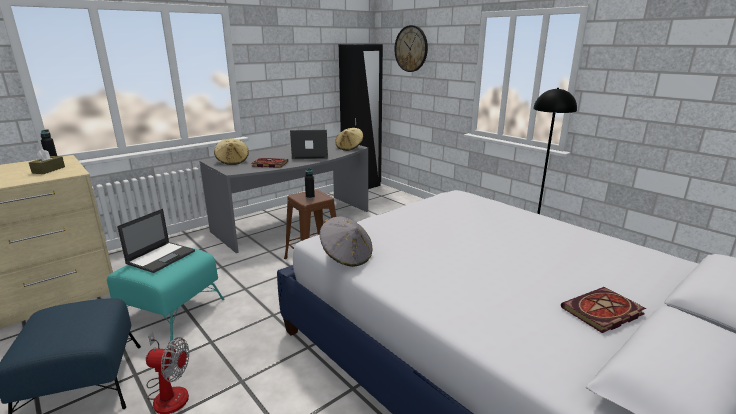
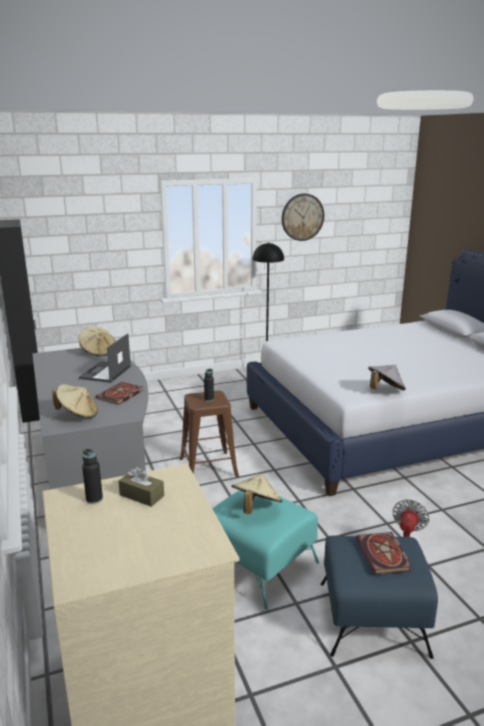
camera: 70 degrees left, 0 degrees up
(161, 257) = (256, 508): laptop -> beige hat
(411, 49) = (66, 221): wall clock -> wall clock (302, 217)
(602, 312) = (460, 350): book -> book (384, 556)

